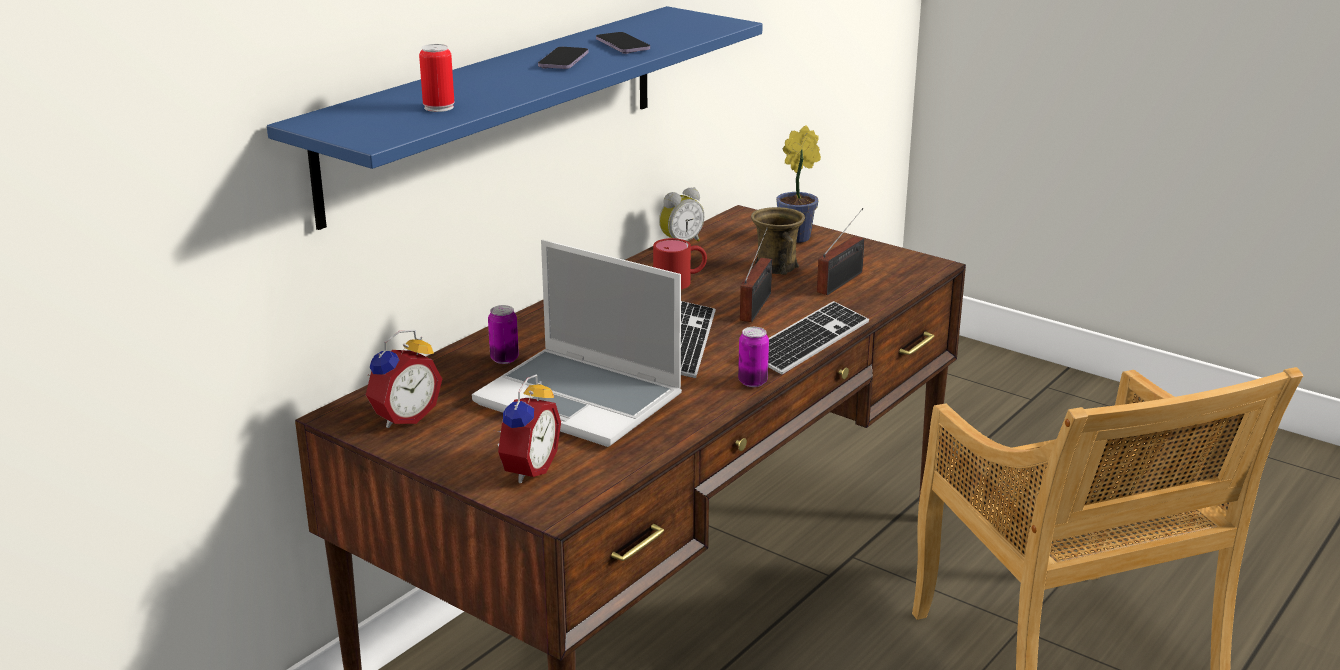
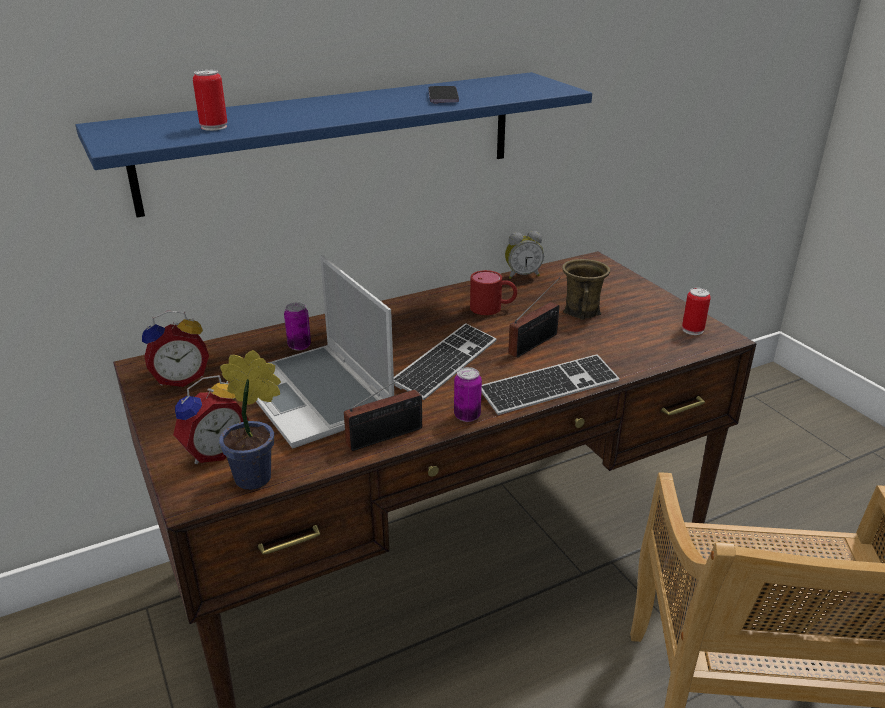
camera: 25 degrees right, 5 degrees up
(563, 61) = (375, 103): phone -> none
(799, 237) = (624, 288): potted plant -> potted plant (258, 478)
(842, 281) = (628, 336): radio -> radio (389, 435)
(899, 264) = (692, 330): none -> can

